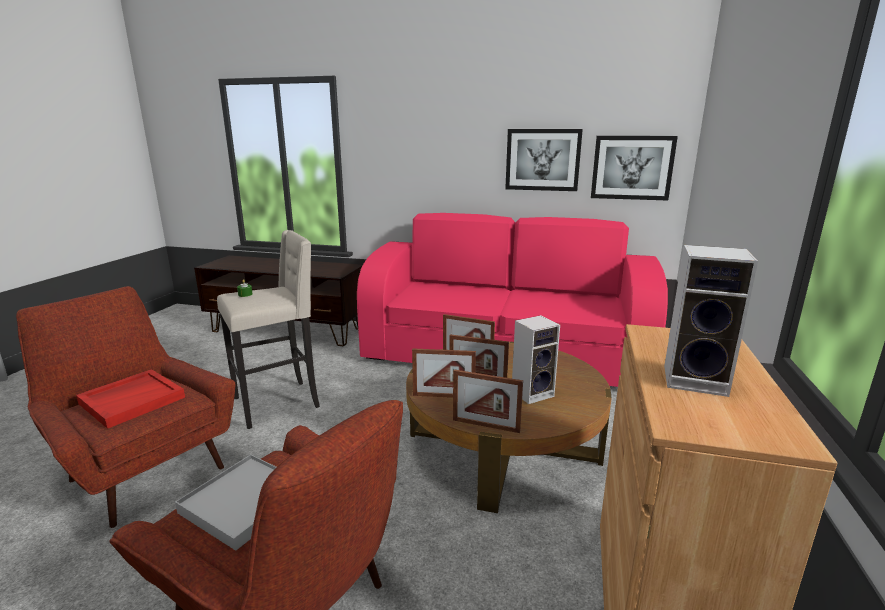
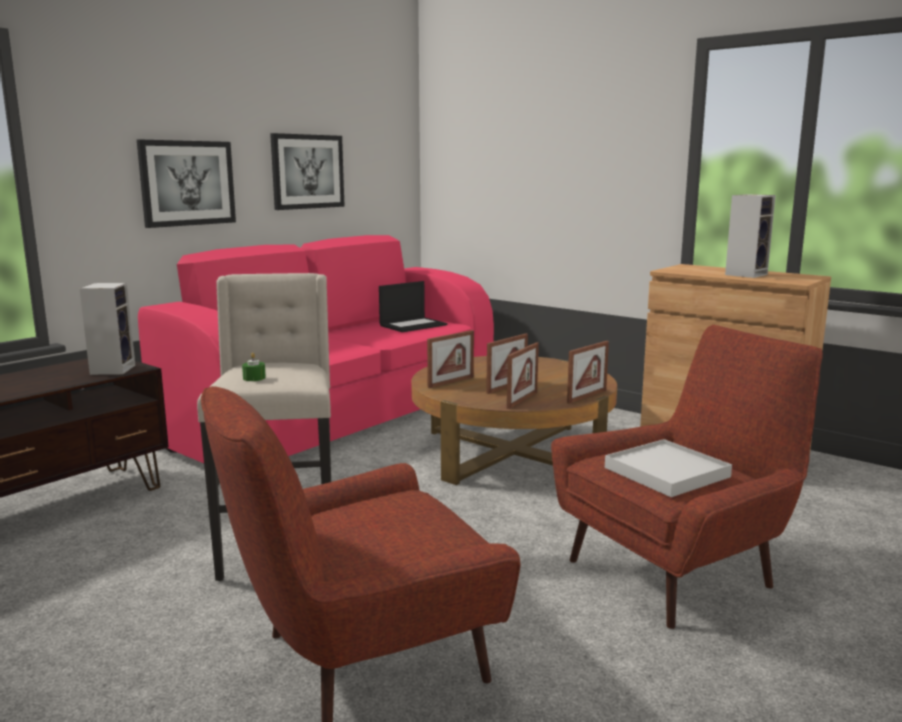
camera: 65 degrees left, 5 degrees down
(132, 400) = (380, 527): red tray -> none
(533, 393) = (545, 376): speaker -> speaker (112, 369)
(584, 307) = (413, 325): none -> laptop
(632, 167) = (380, 178): picture -> picture (187, 183)

